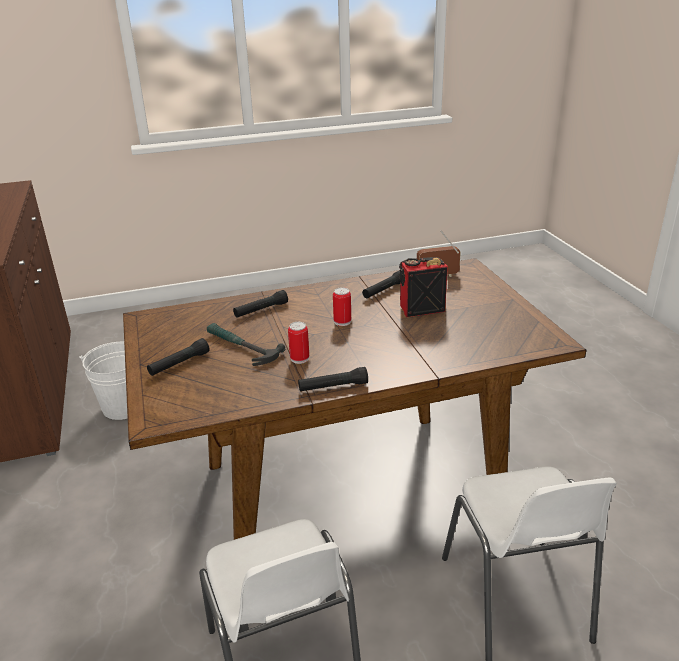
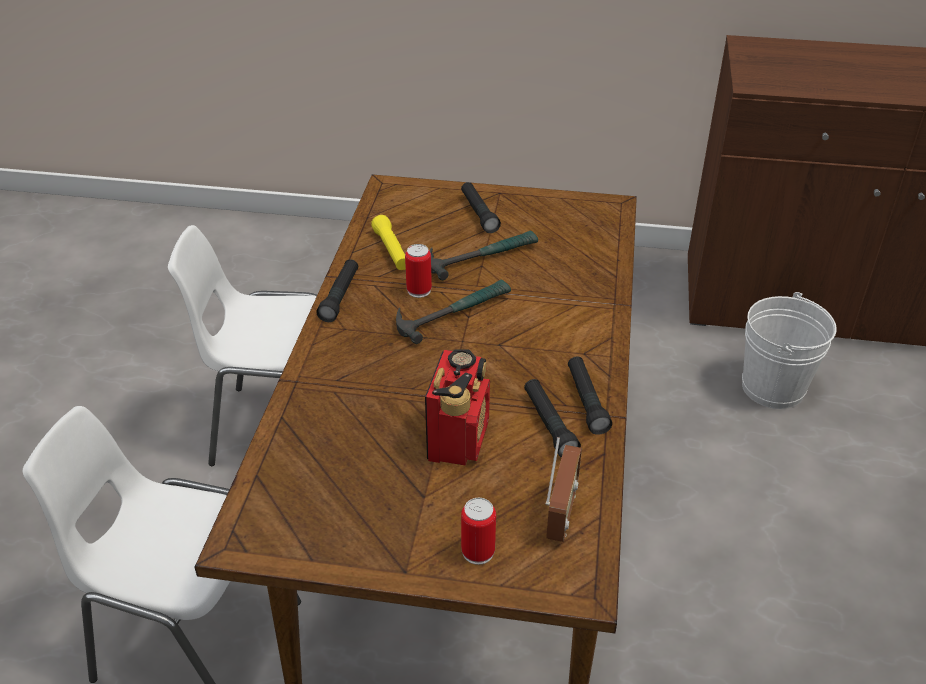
camera: 115 degrees right, 10 degrees up
(257, 385) = (391, 250): none -> yellow flashlight
(261, 310) = (567, 291): black flashlight -> black flashlight (586, 401)
(314, 339) = (453, 313): none -> hammer
(342, 322) = (481, 349): can -> can (478, 551)

